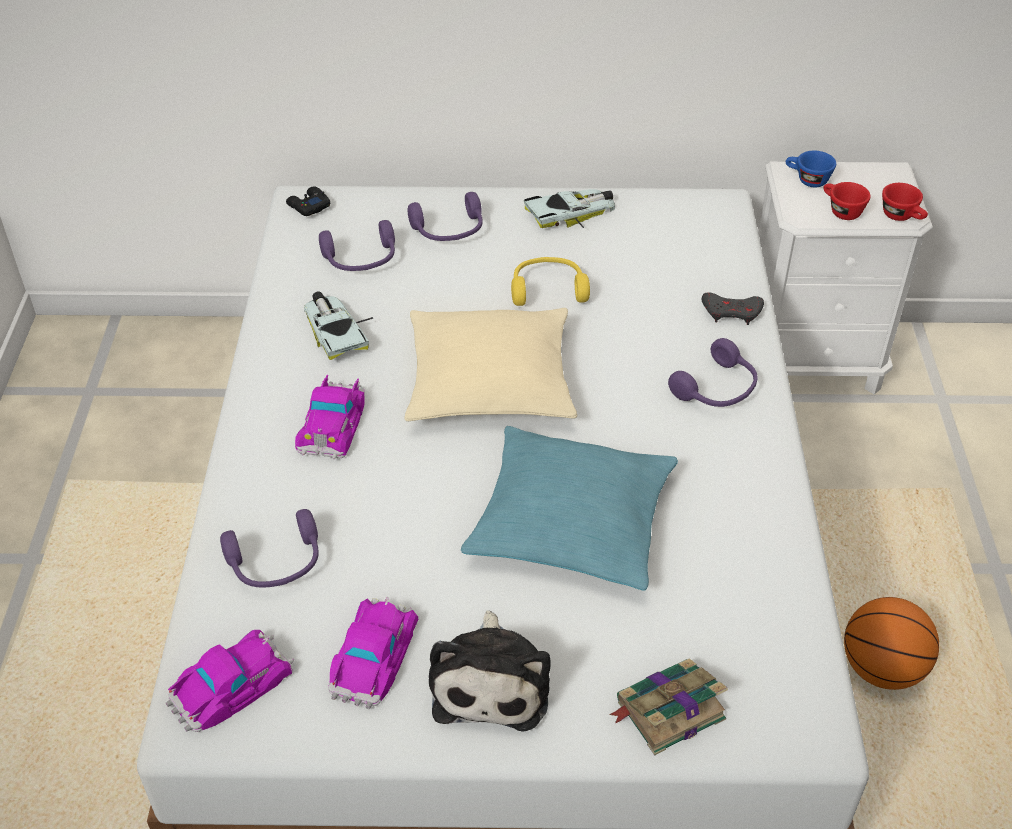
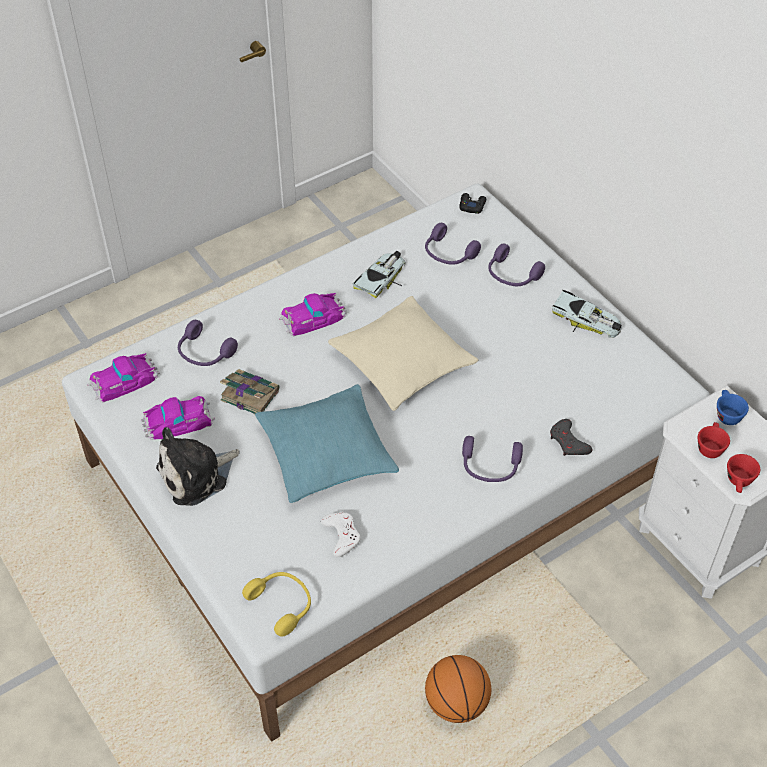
camera: 55 degrees right, 5 degrees up
(231, 684) = (124, 380): toy car -> toy car turned 135 degrees clockwise
(548, 289) = (504, 346): yellow headphones -> yellow headphones (282, 604)
(668, 711) = (231, 555): book -> book (249, 394)
(719, 574) = (341, 535): none -> white game controller

